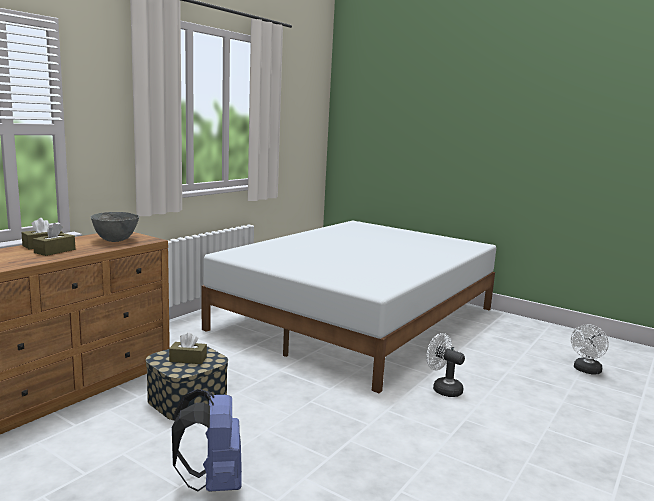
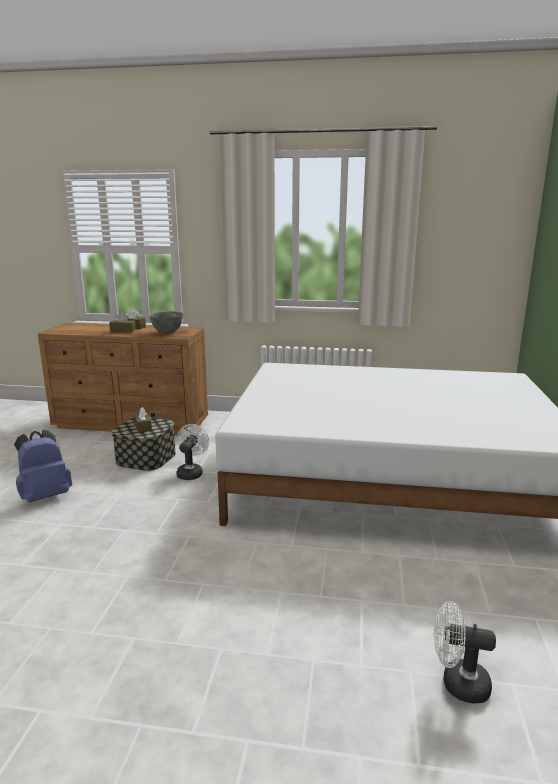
camera: 65 degrees right, 5 degrees up
(443, 388) = (262, 559): white fan -> white fan (191, 472)

